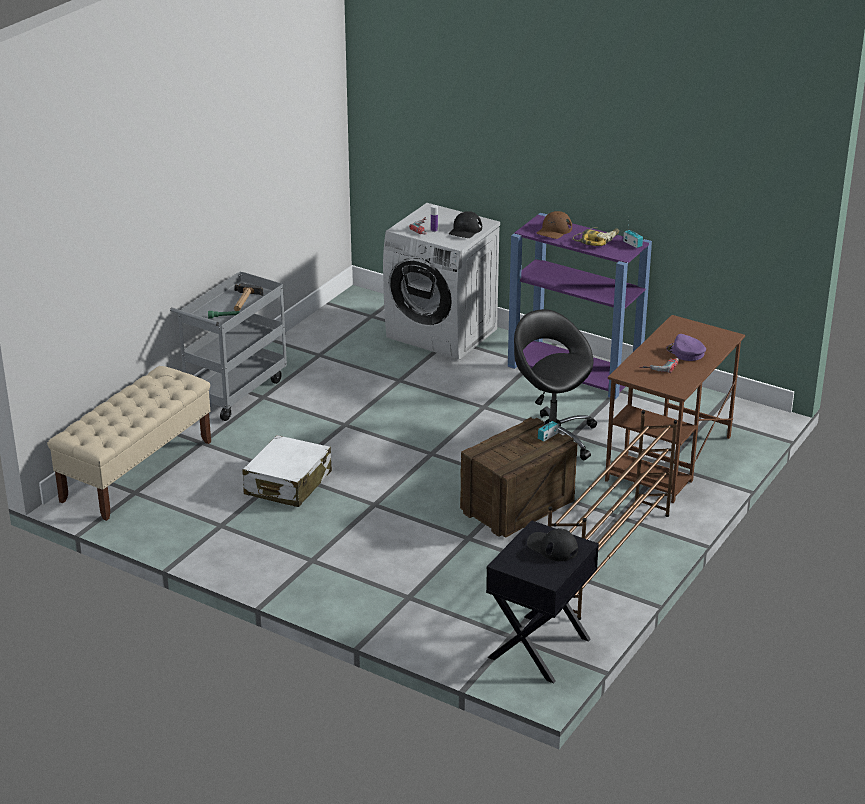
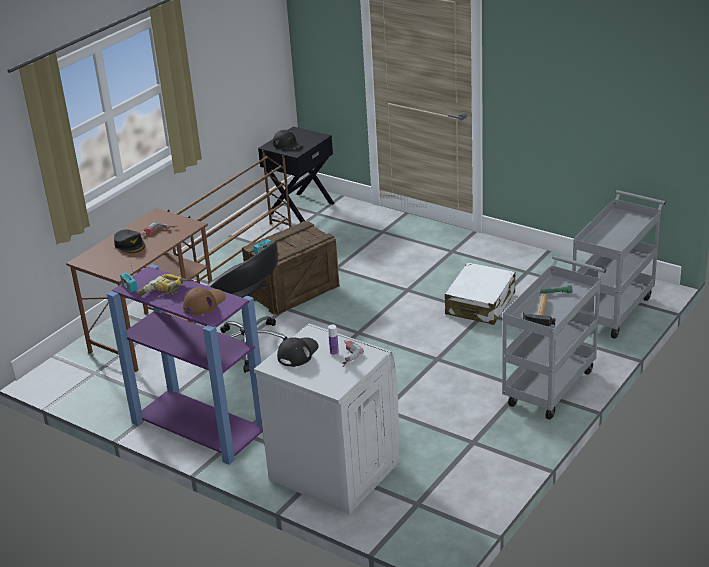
camera: 175 degrees left, 0 degrees up
(137, 470) = (614, 312): beige bench -> grey cart
(685, 352) = (130, 244): purple cap -> black cap

